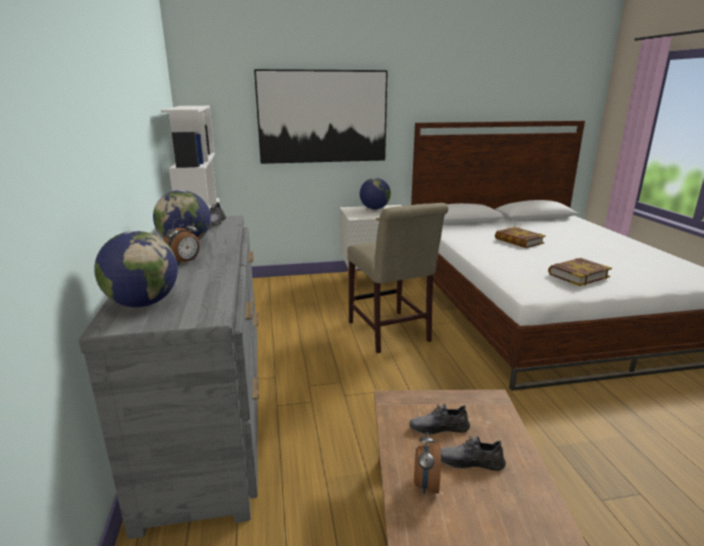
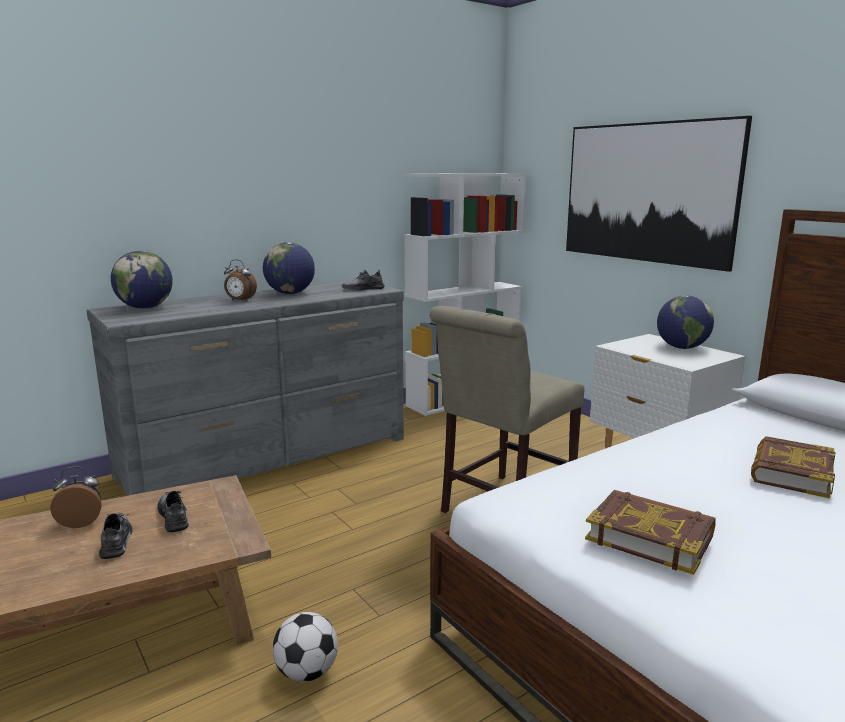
camera: 65 degrees right, 5 degrees down
(534, 441) = (307, 672): none -> football

